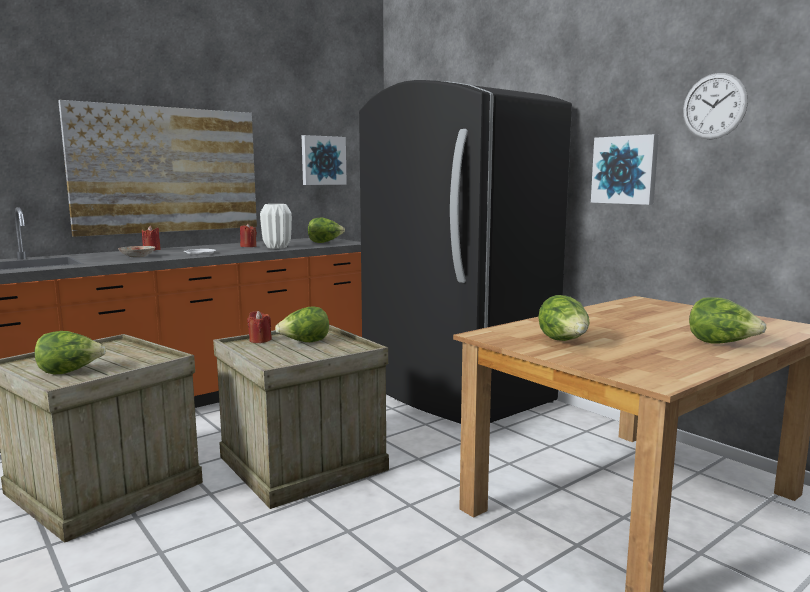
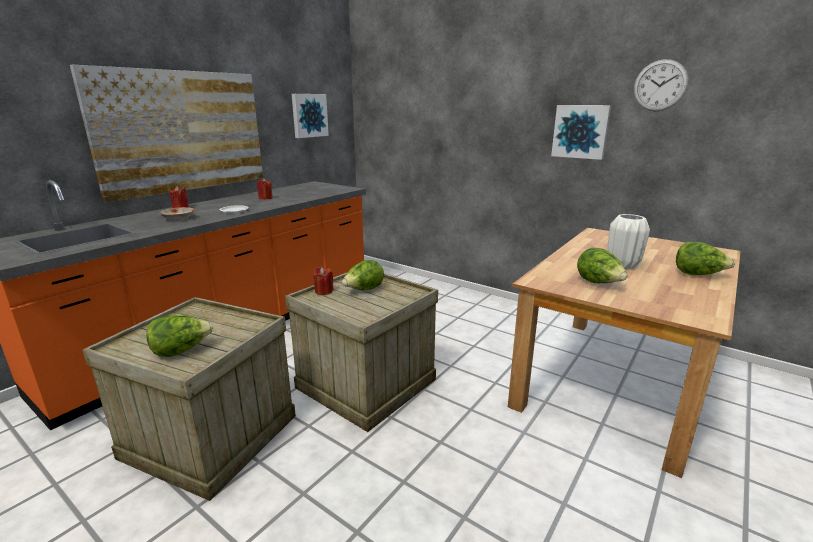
camera: 15 degrees left, 10 degrees up
(277, 247) = (293, 198): white vase -> white vase (622, 265)
(325, 242) = (325, 189): lettuce -> none
(454, 393) = (439, 302): black fridge -> none

